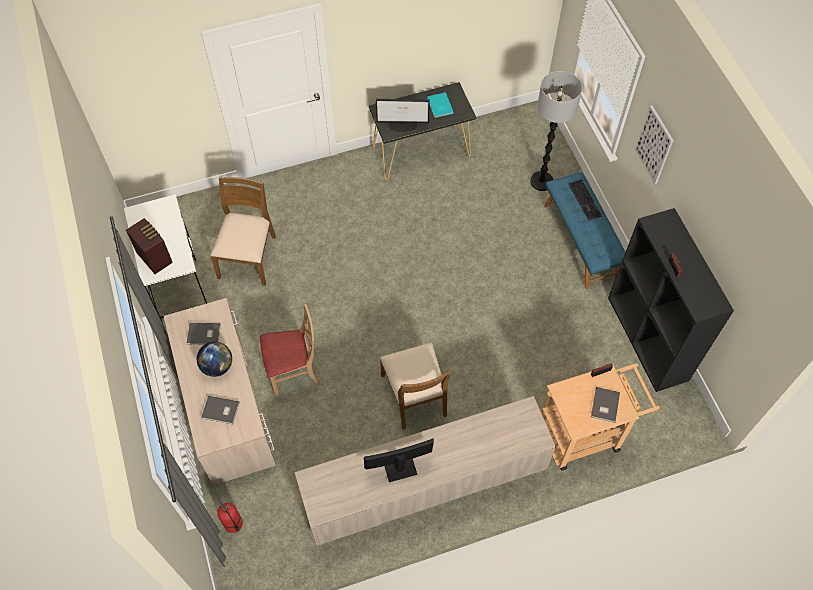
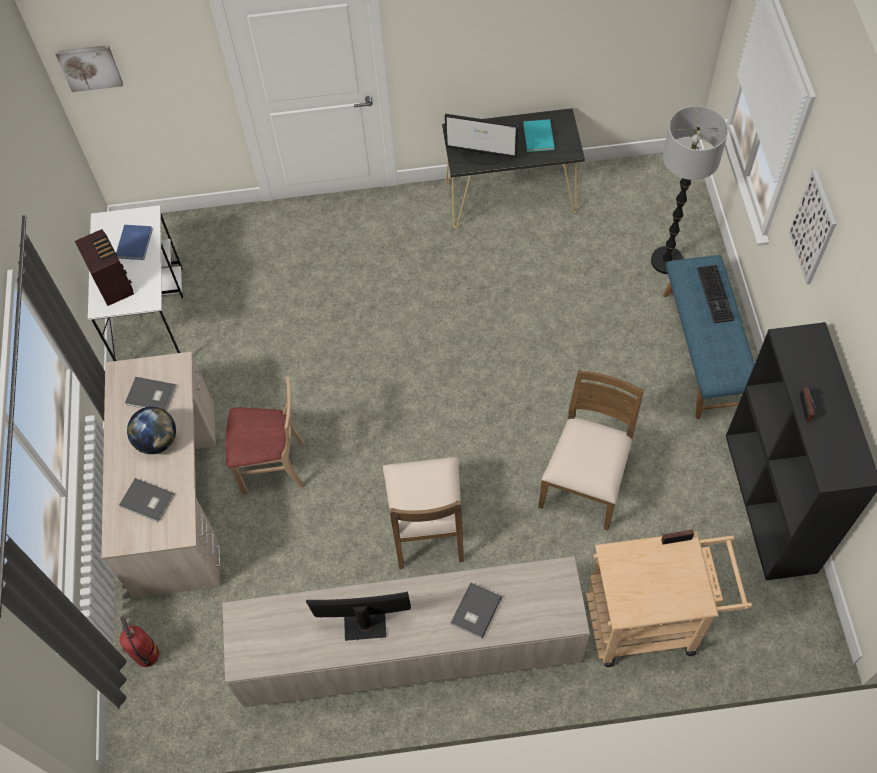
camera: 15 degrees right, 0 degrees up
(113, 99) = (89, 67): none -> picture
(164, 224) = (135, 243): none -> blue book
(248, 257) = (251, 303): brown chair -> brown chair (586, 480)
(604, 405) = (670, 588): grey book -> grey book (474, 611)

